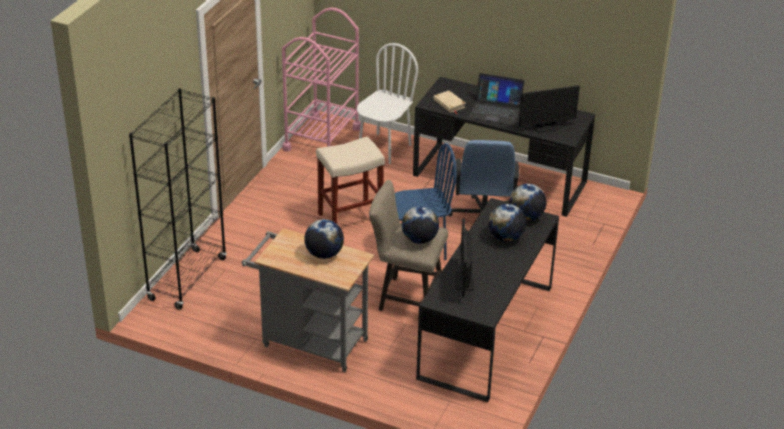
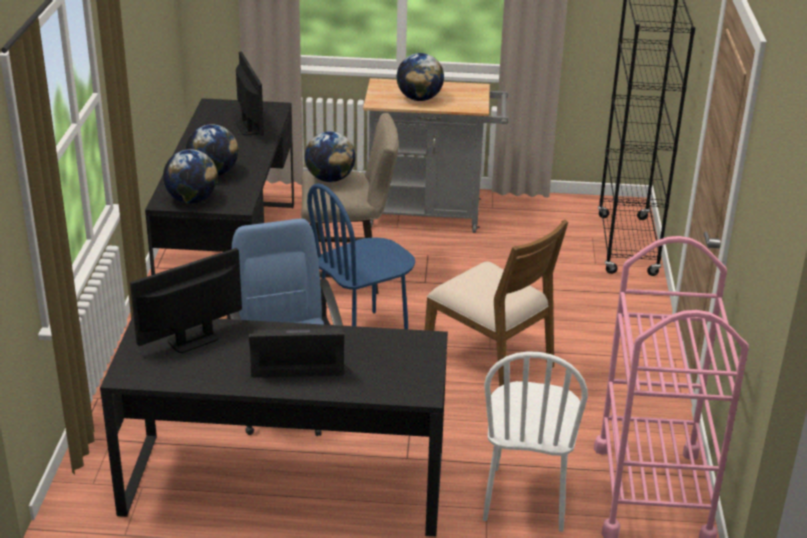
camera: 160 degrees right, 5 degrees down
(351, 218) = (490, 360): beige stool -> brown chair
(449, 104) = (389, 349): beige book -> none

